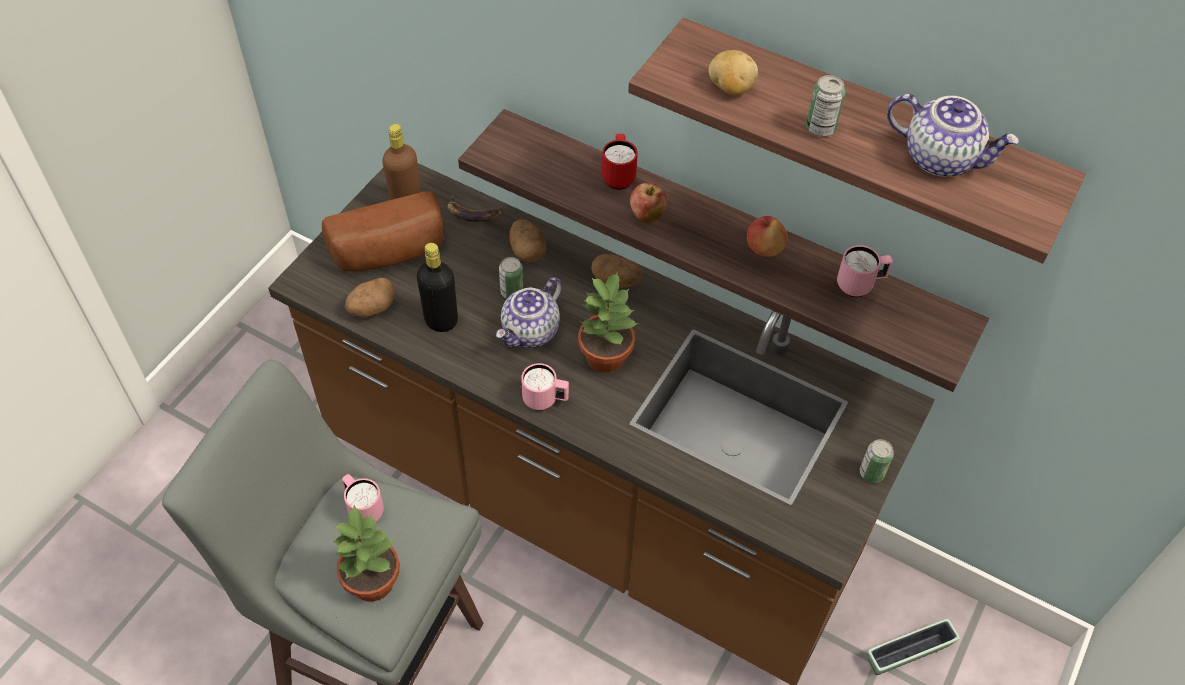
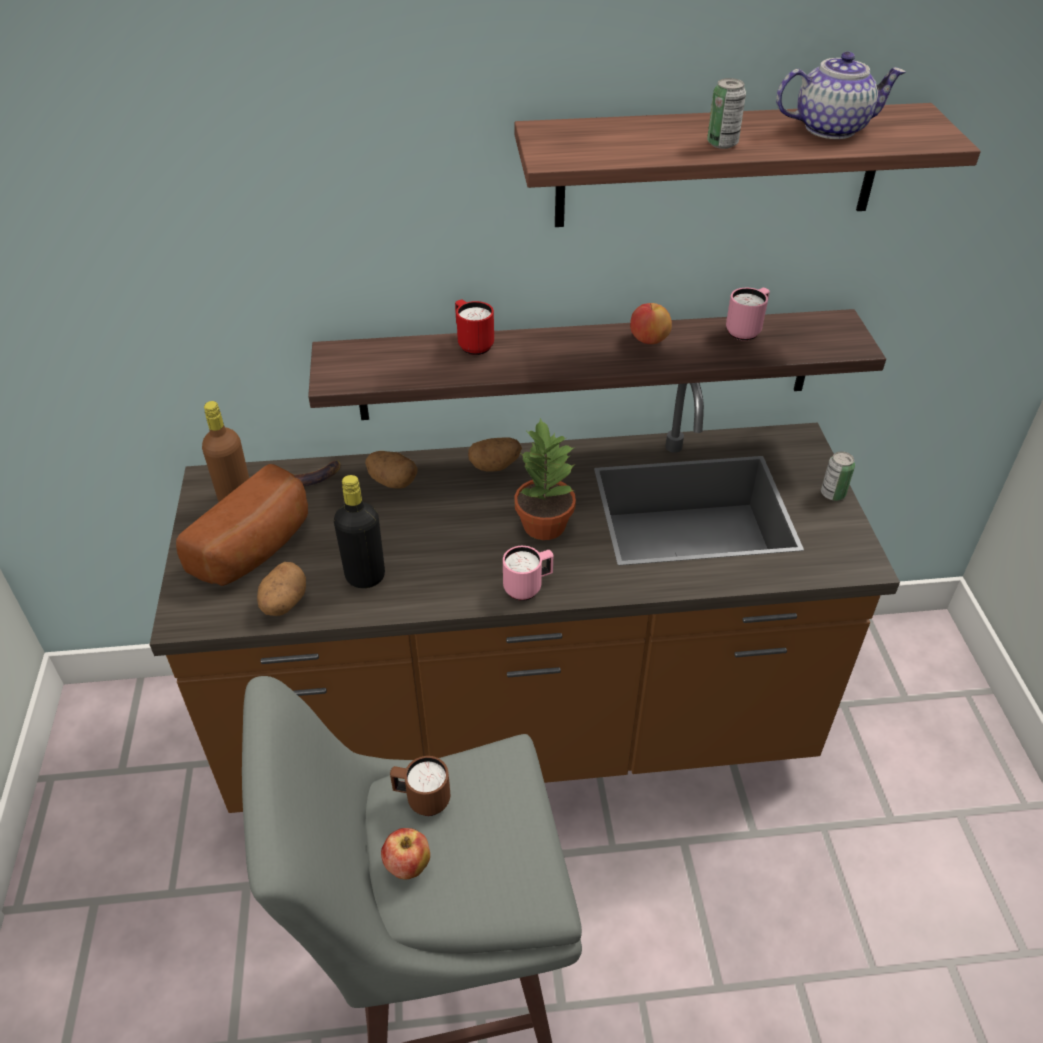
camera: 35 degrees left, 10 degrees down
(363, 509) = (422, 799): pink mug -> brown mug
(371, 580) = (493, 860): potted plant -> none
(512, 292) = (410, 520): can -> none
(531, 332) = (459, 541): teapot -> none
(647, 216) = (529, 360): apple -> apple (407, 866)
(730, 88) = (618, 146): potato -> none
(908, 653) = (856, 683): planter -> none

